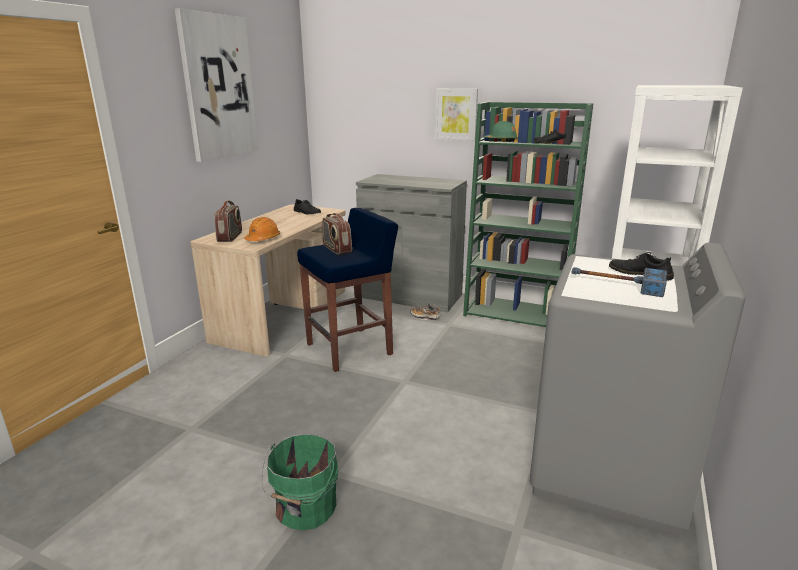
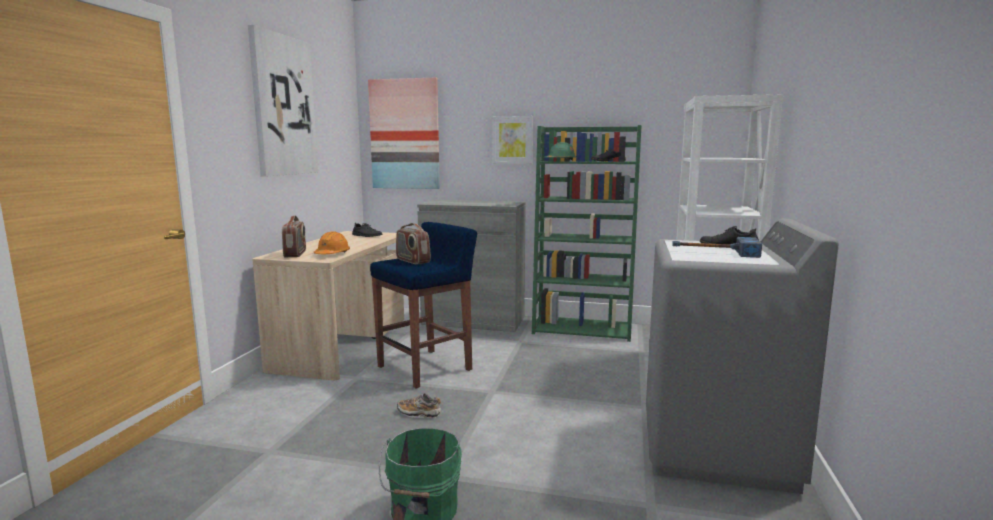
camera: 10 degrees left, 10 degrees down
(349, 105) = (405, 134): none -> picture
(424, 317) = (493, 337): shoe -> shoe (419, 413)

